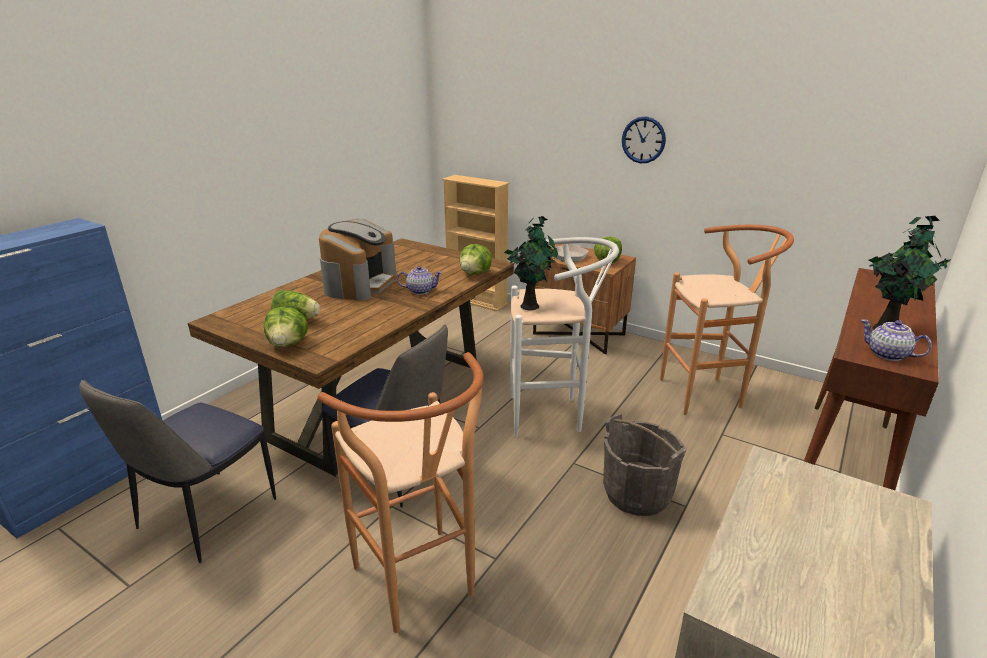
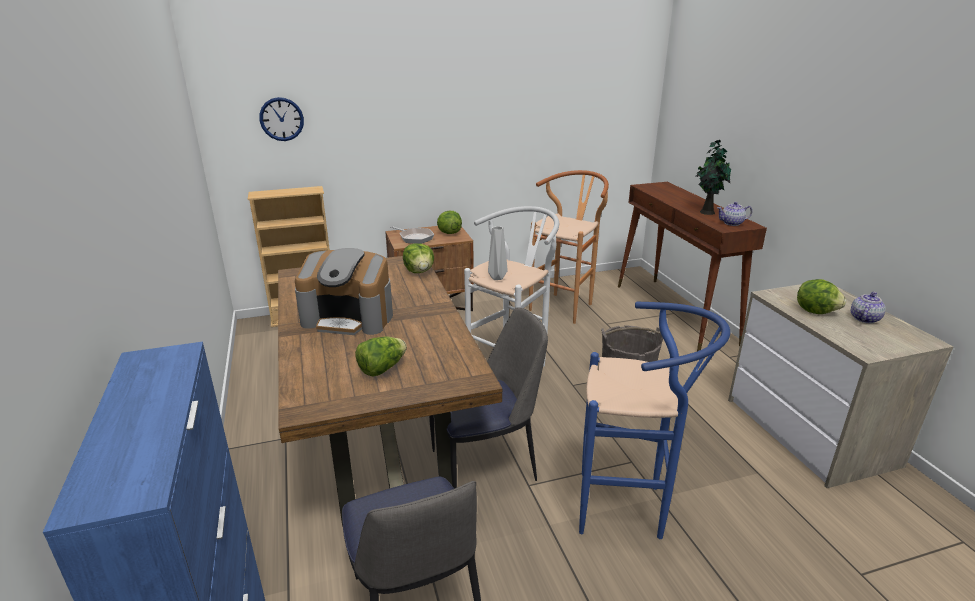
camera: 50 degrees left, 0 degrees up
(288, 344) = (425, 385): lettuce -> lettuce (815, 311)
(360, 283) = (349, 318): coffee machine -> coffee machine turned 135 degrees clockwise
(420, 291) = (413, 300): teapot -> teapot (864, 319)
(421, 588) = (630, 508): brown stool -> blue stool
(530, 305) = (498, 278): potted plant -> grey vase
(643, 140) = (451, 123): wall clock -> wall clock (281, 119)

